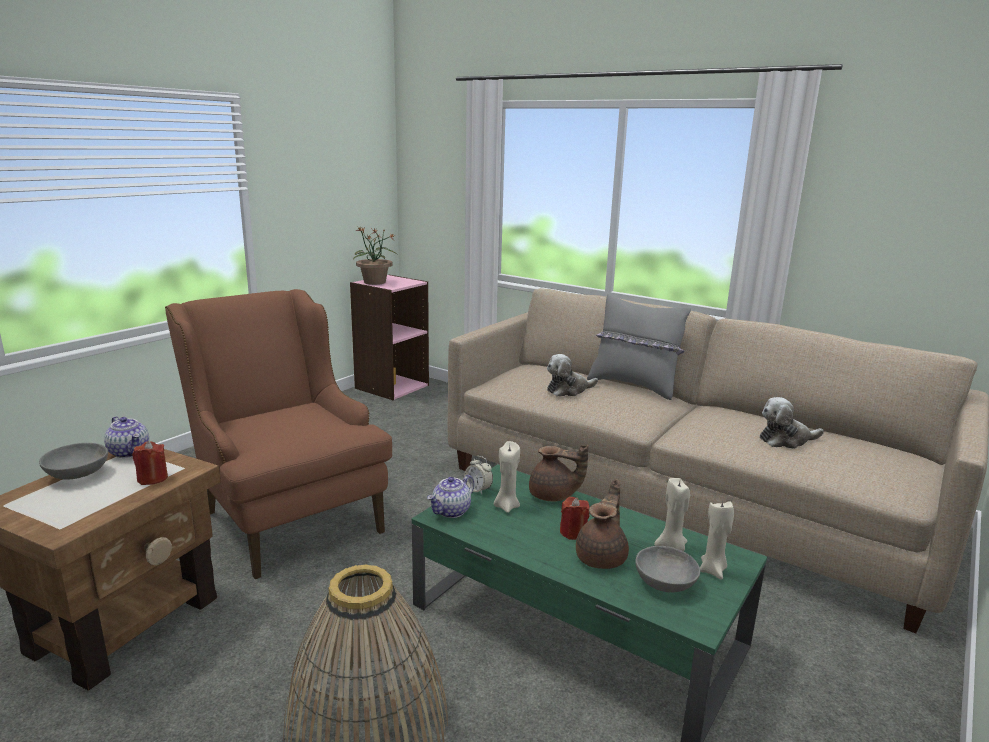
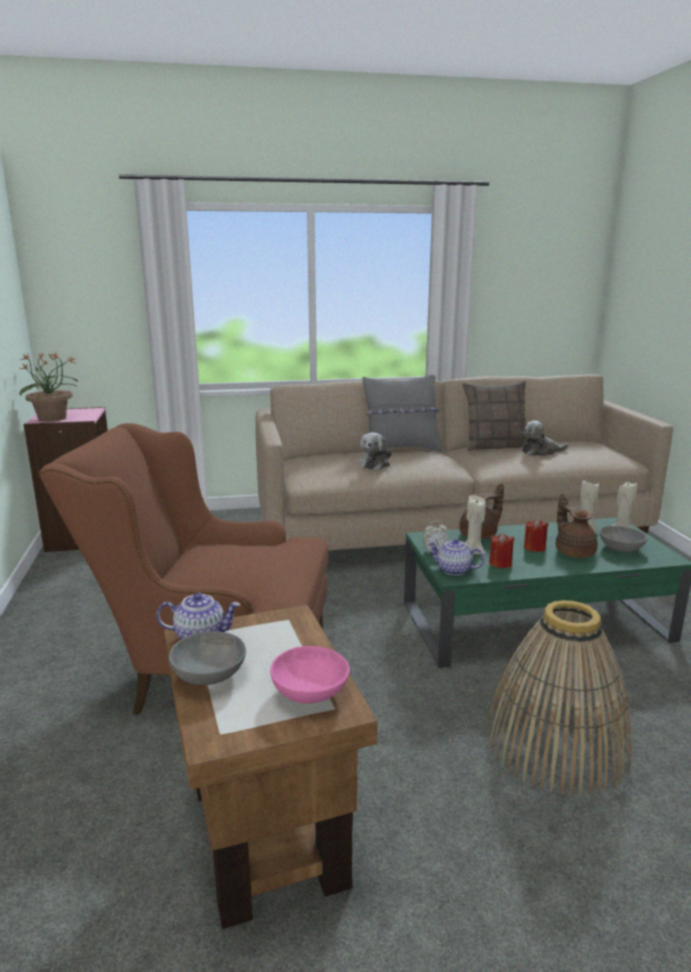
camera: 45 degrees left, 0 degrees up
(75, 512) = (311, 692): none -> pink bowl
(152, 478) = (290, 638): red candle -> red candle (500, 563)
(451, 511) = (453, 570): teapot -> teapot turned 120 degrees clockwise
(748, 415) = (494, 446): none -> pillow
(786, 440) = (540, 452): plush toy -> plush toy turned 45 degrees clockwise

